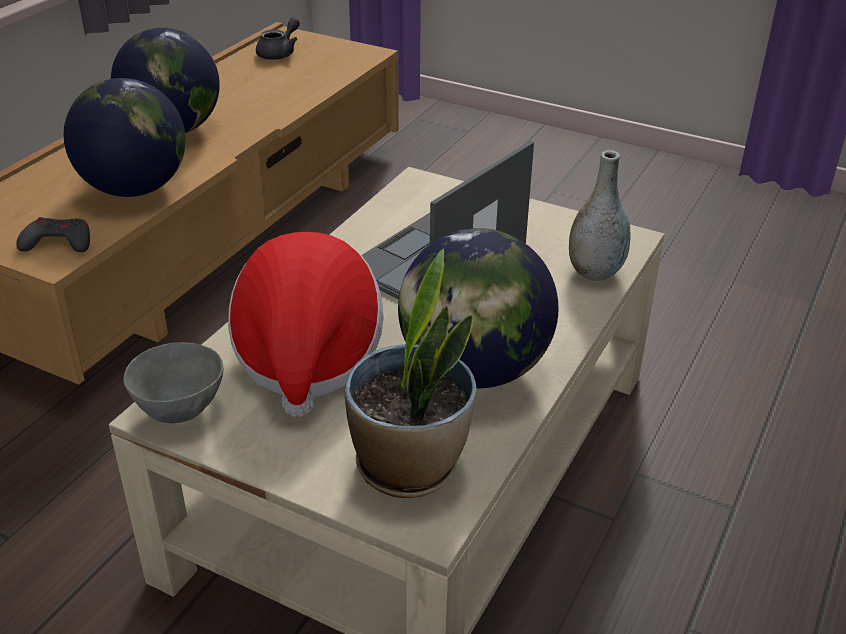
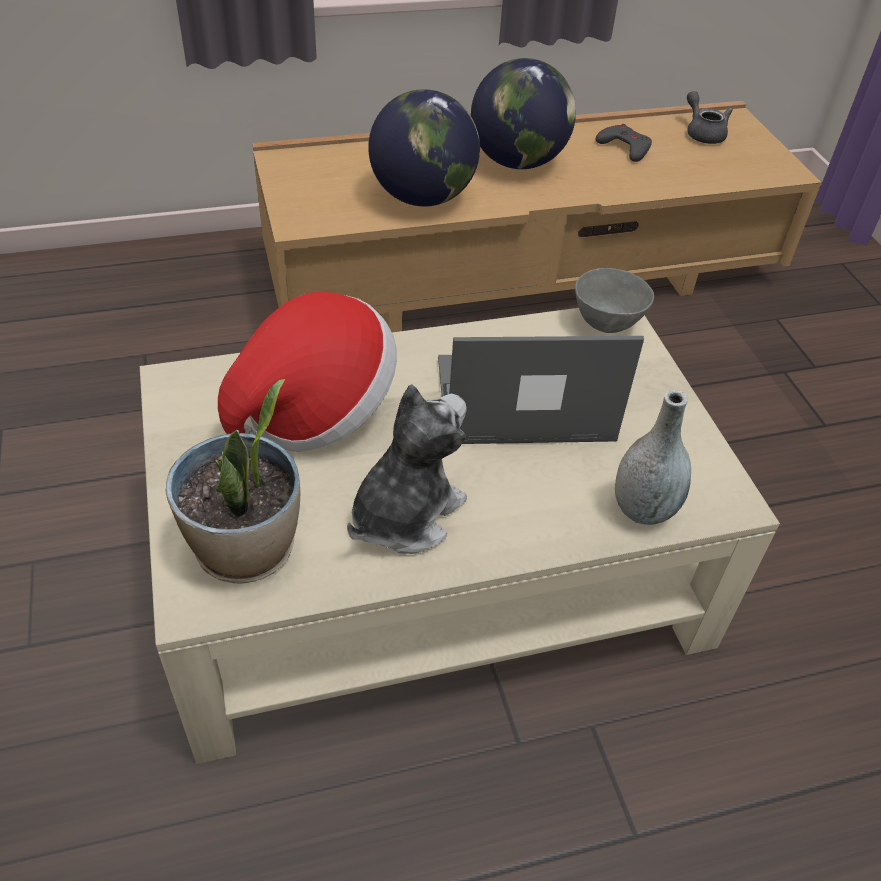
camera: 45 degrees right, 10 degrees up
(57, 242) = (319, 211): grey game controller -> grey game controller (624, 147)
(181, 410) = (186, 388): grey bowl -> grey bowl (607, 324)
(279, 53) = (703, 133): grey teapot -> grey teapot turned 105 degrees counterclockwise
(473, 370) = (404, 514): globe -> plush toy

